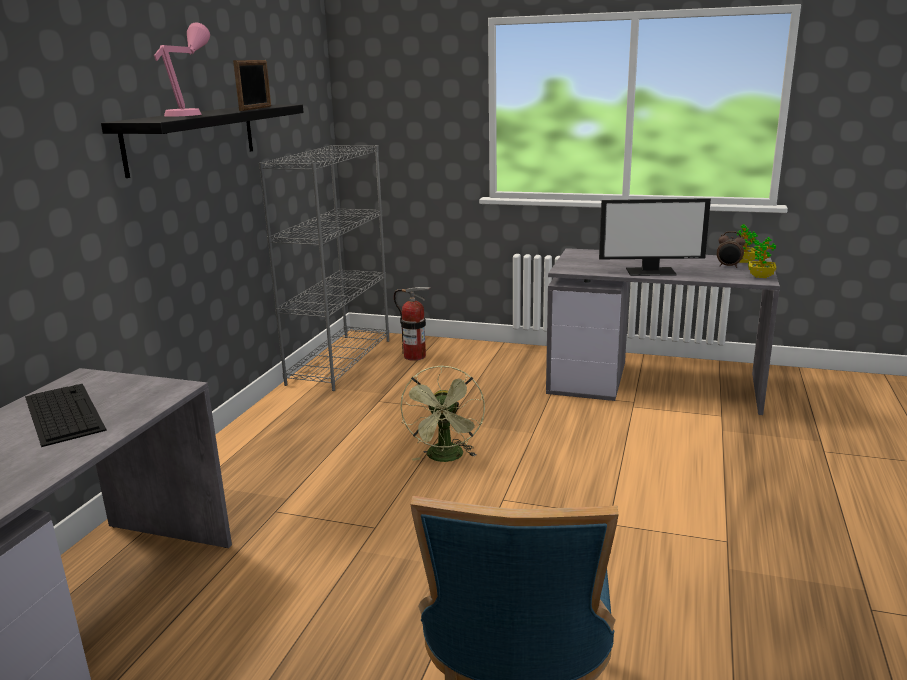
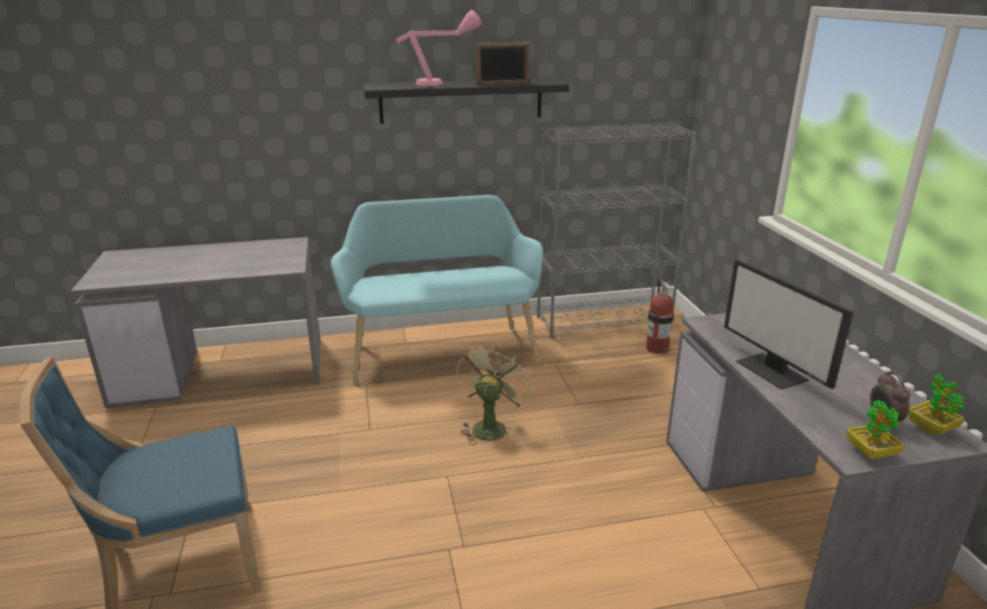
camera: 60 degrees right, 5 degrees up
(63, 413) = (243, 255): keyboard -> none
(272, 449) = (441, 350): none -> turquoise bench
(446, 458) = (490, 426): green fan -> green fan turned 135 degrees clockwise

